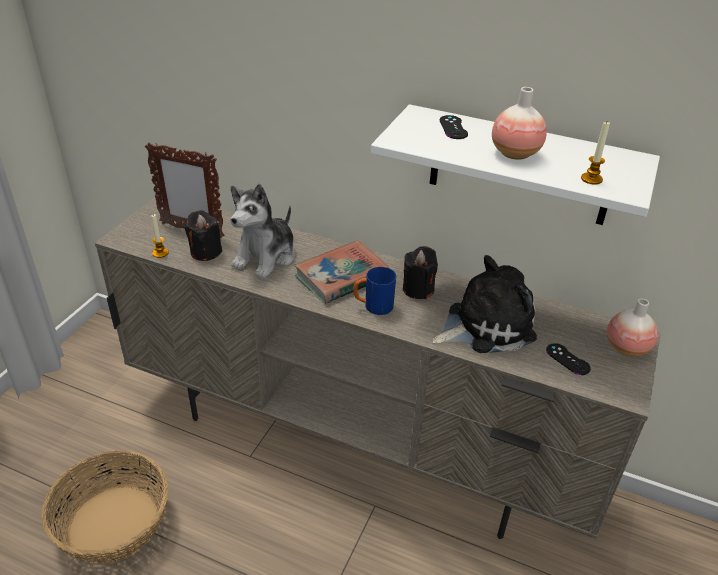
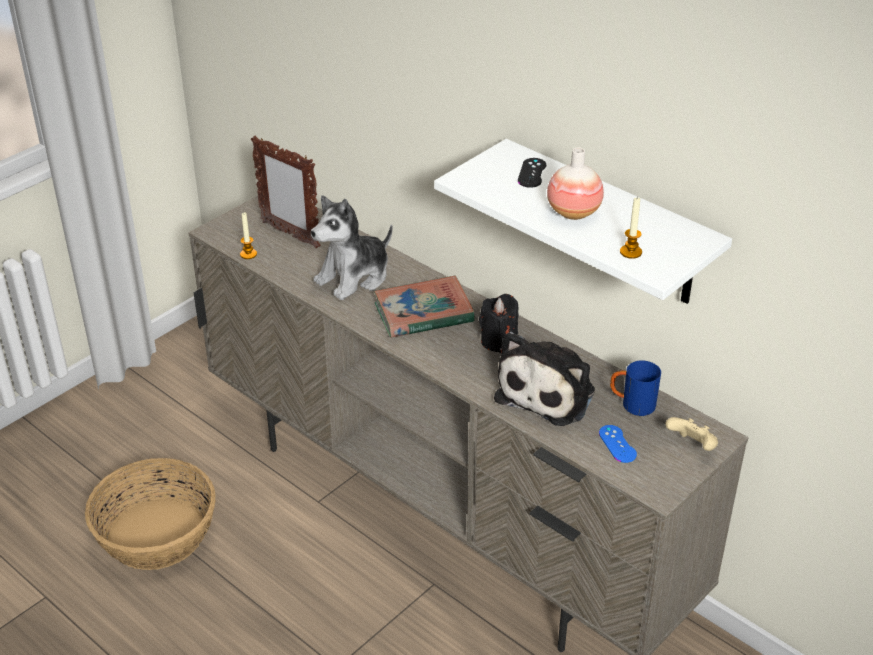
camera: 20 degrees right, 0 degrees up
(205, 252) = (294, 261): black candle -> none
(373, 307) = (439, 350): blue mug -> blue mug (632, 405)
(485, 325) = (549, 392): plush toy -> plush toy turned 120 degrees clockwise
(567, 359) = (617, 444): black game controller -> blue game controller
(626, 348) = (692, 446): vase -> beige game controller

